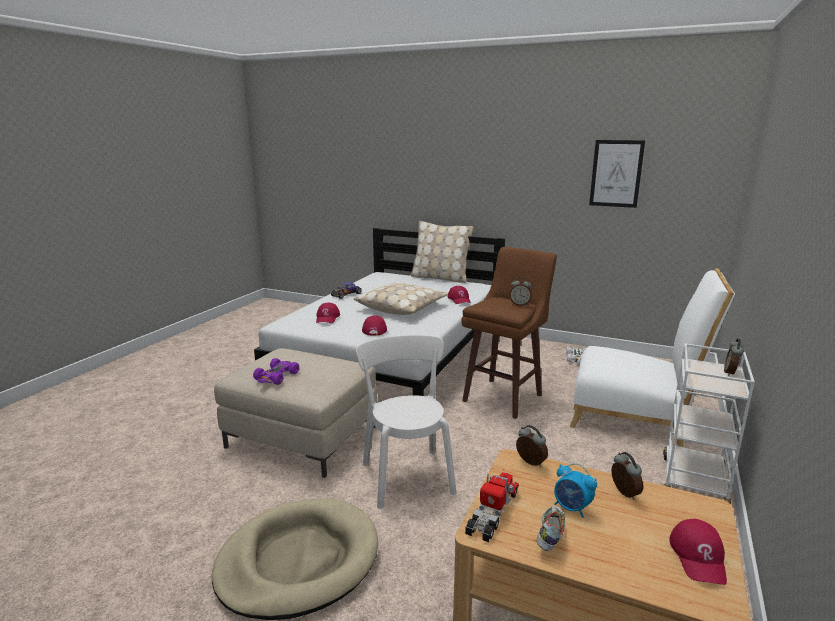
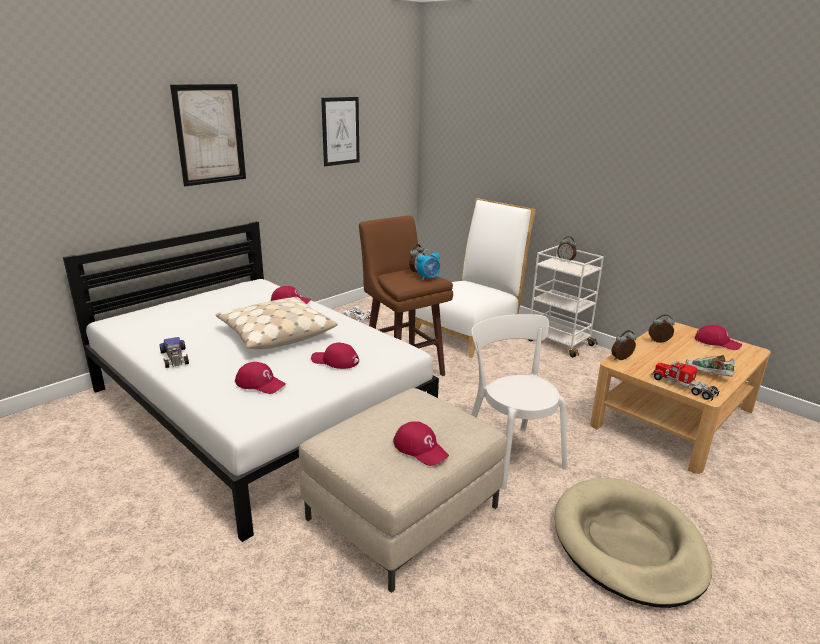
camera: 70 degrees left, 5 degrees up
(276, 377) = (420, 448): purple toy car -> red cap
(406, 474) = (510, 453): white chair -> white chair turned 60 degrees clockwise
(440, 278) = (194, 294): beige pillow -> none
(481, 164) = (210, 134): none -> picture
(572, 508) = (676, 360): alarm clock -> alarm clock (428, 278)

